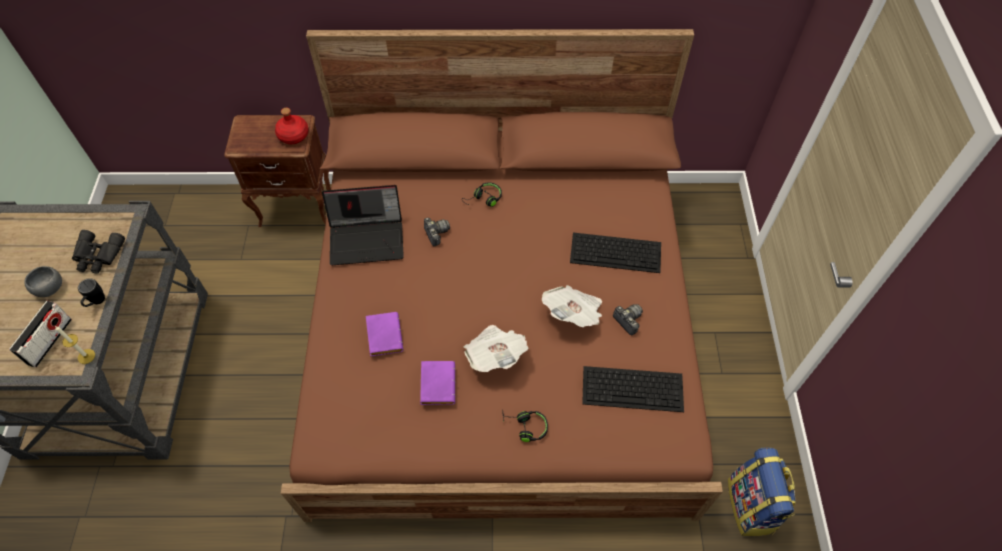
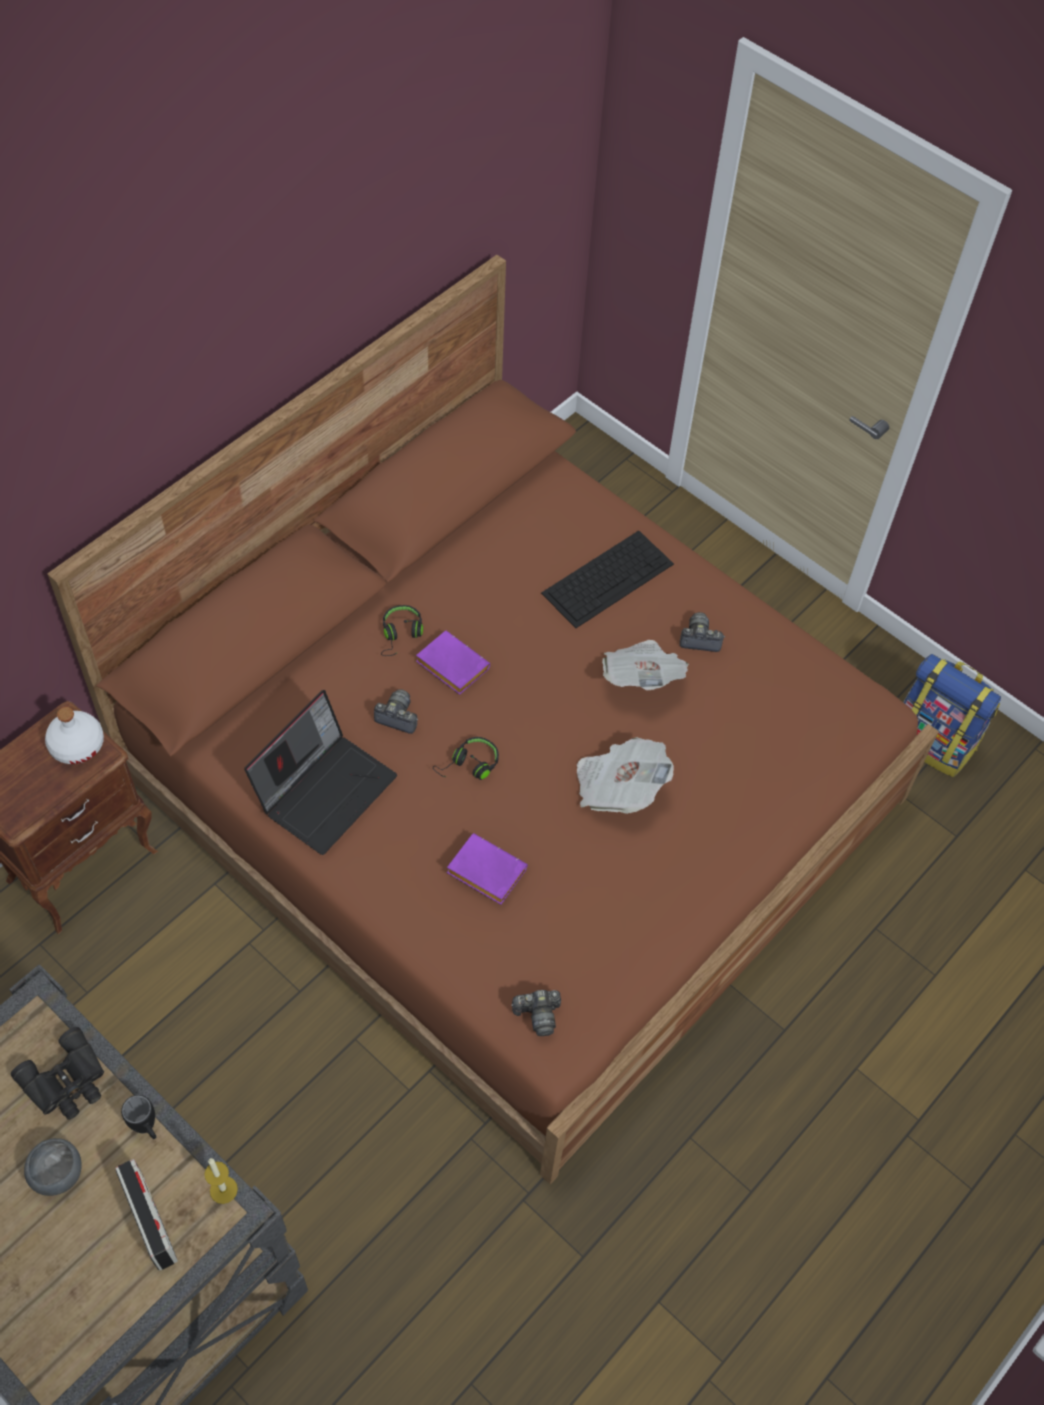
camera: 50 degrees left, 0 degrees up
(294, 135) = (77, 744): red bottle -> white bottle
(325, 423) = (538, 1015): none -> camera
(436, 383) = (600, 867): purple book -> purple book (450, 666)
(525, 426) = (728, 828): black headphones -> black headphones (469, 765)
(633, 388) = (779, 701): keyboard -> none

